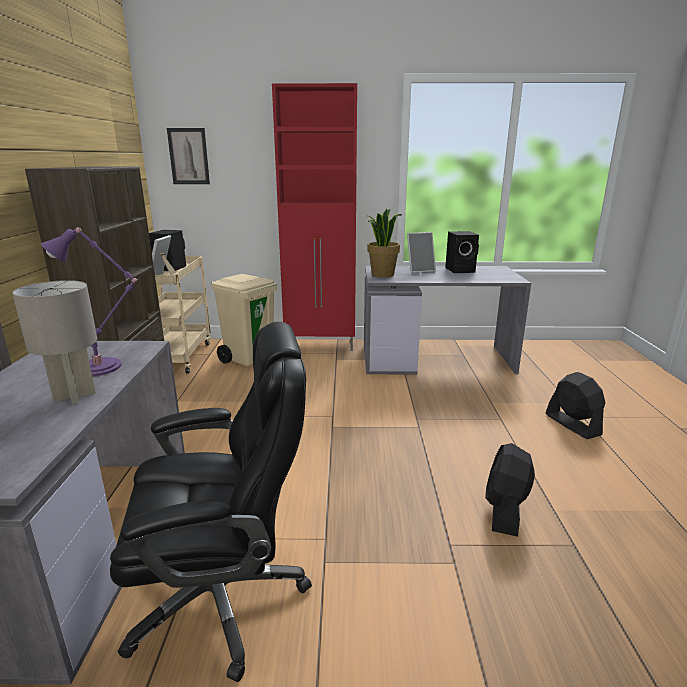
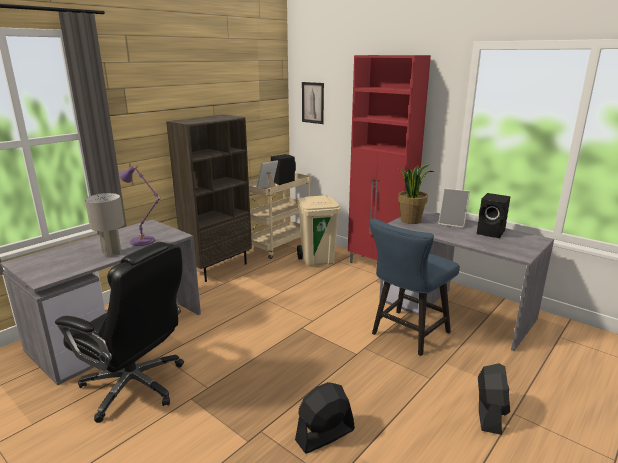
camera: 40 degrees right, 0 degrees up
(432, 393) = (406, 335): none -> blue chair

